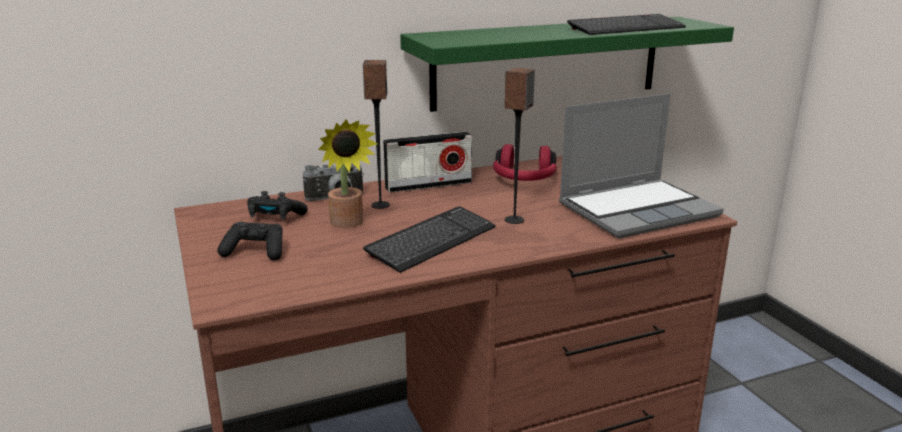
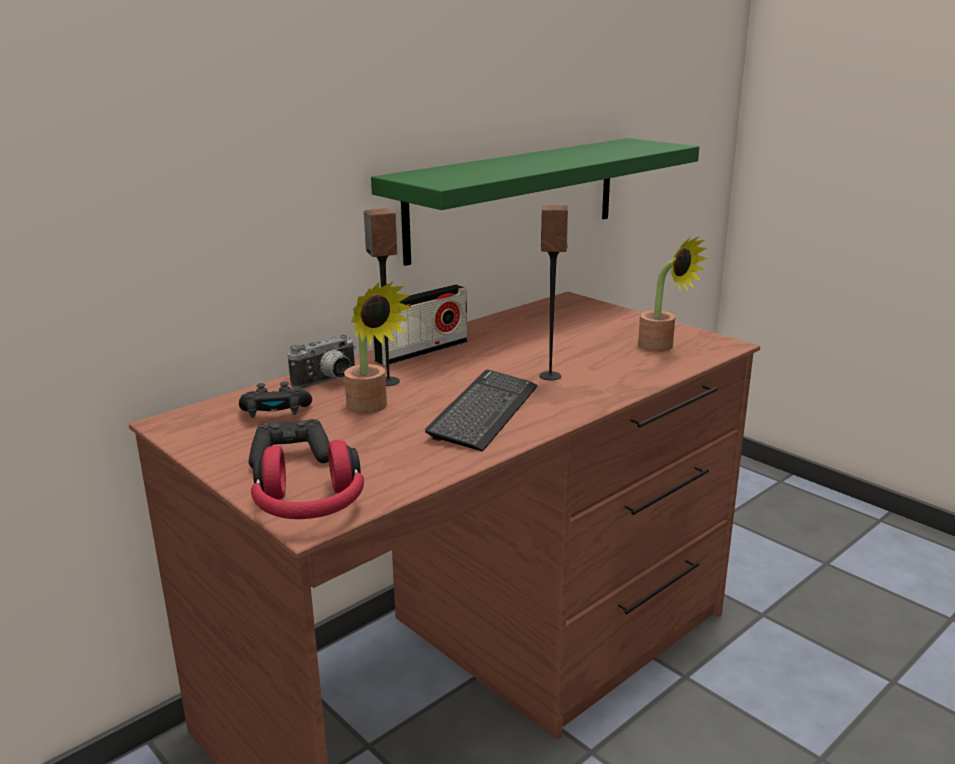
camera: 20 degrees left, 0 degrees up
(524, 180) = (520, 332): red headphones -> red headphones (310, 507)
(626, 28) = (601, 154): keyboard -> none
(638, 209) = (662, 347): laptop -> potted plant

